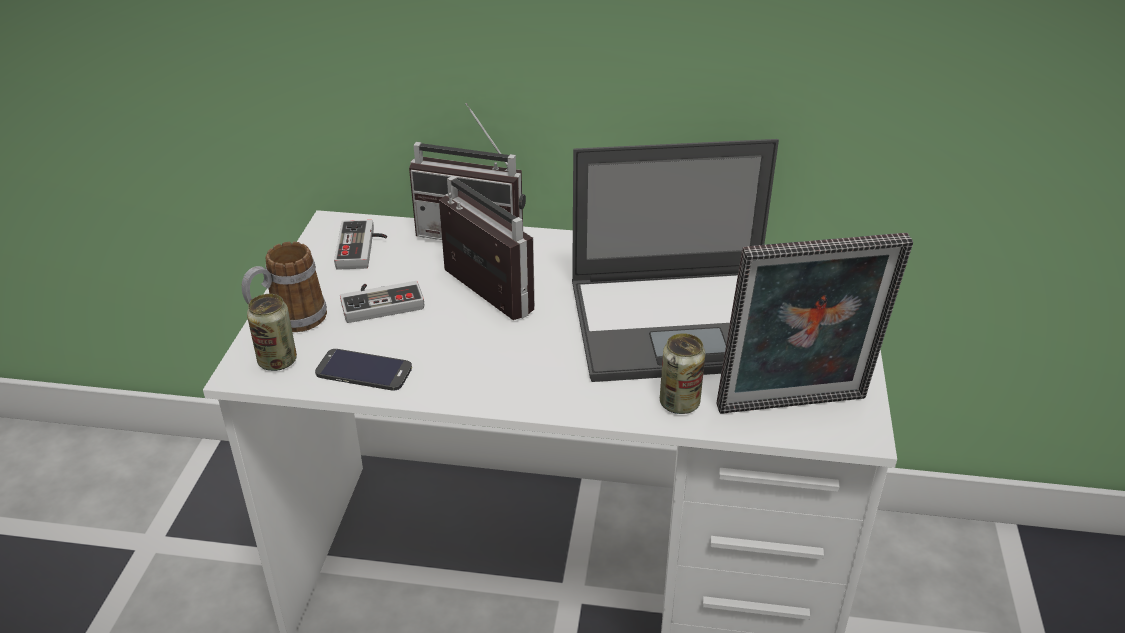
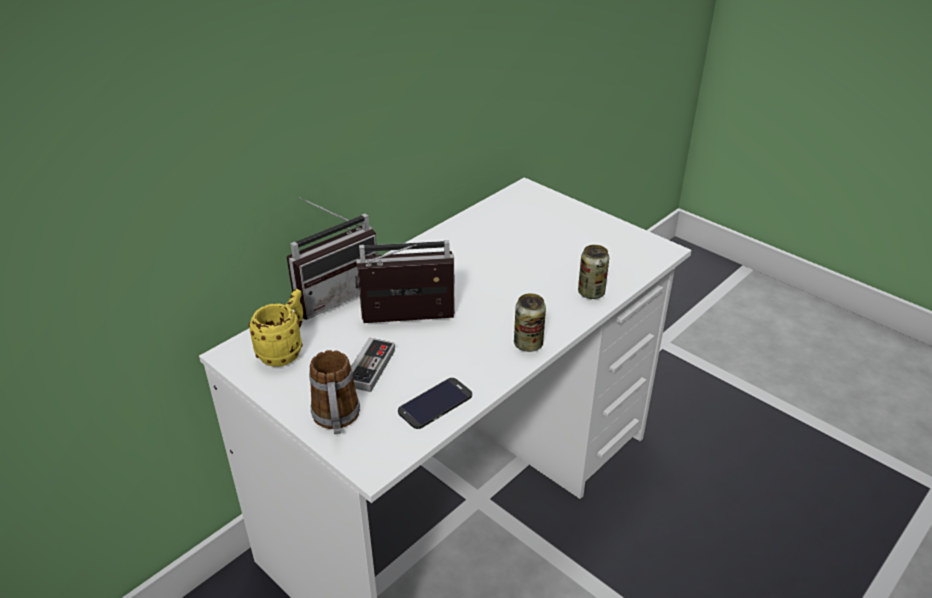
camera: 55 degrees left, 0 degrees up
(277, 361) = (379, 443): can -> can (528, 344)
(363, 248) = (285, 351): game controller -> yellow mug
(682, 323) = (522, 259): laptop -> none
(794, 408) = (629, 259): picture frame -> none

